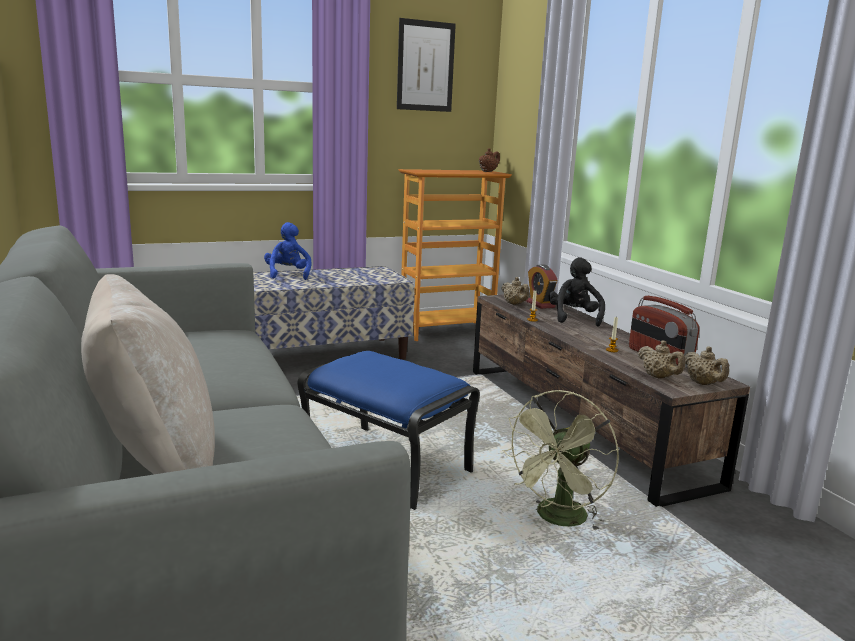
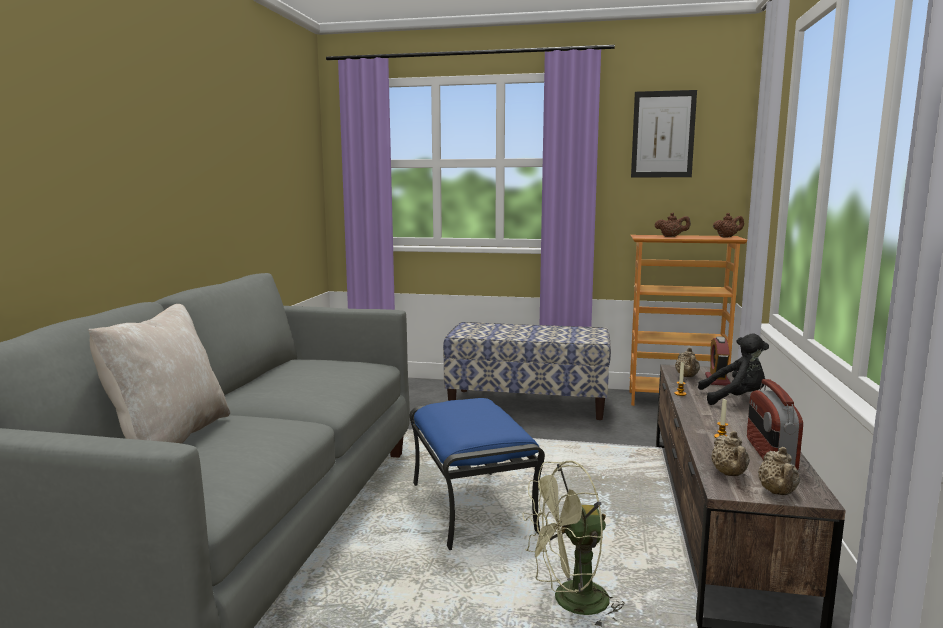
camera: 35 degrees right, 5 degrees down
(288, 275) = (505, 327): blue plush toy -> none
(444, 171) = (671, 237): none -> brown teapot
(574, 318) = (735, 399): black plush toy -> black plush toy turned 60 degrees clockwise

